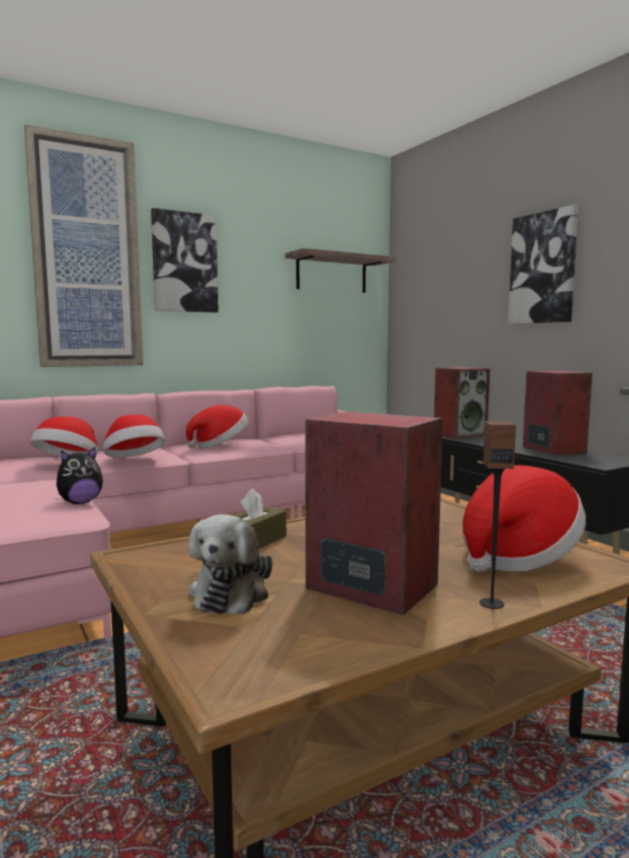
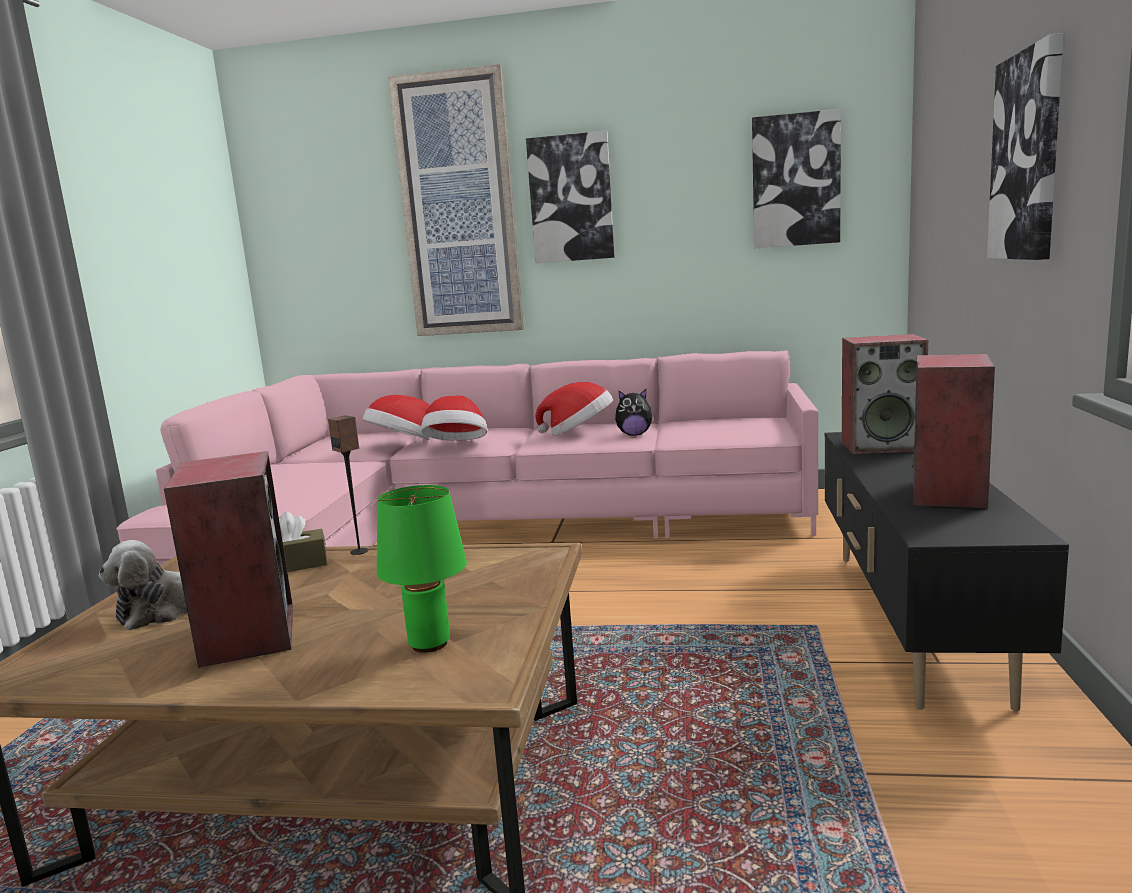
camera: 40 degrees right, 5 degrees up
(80, 502) = (322, 493): plush toy -> plush toy (634, 434)
(331, 274) = (795, 181): shelf -> picture
(491, 603) = (267, 682): speaker -> speaker (360, 551)
(516, 556) = (430, 643): hat -> green table lamp

